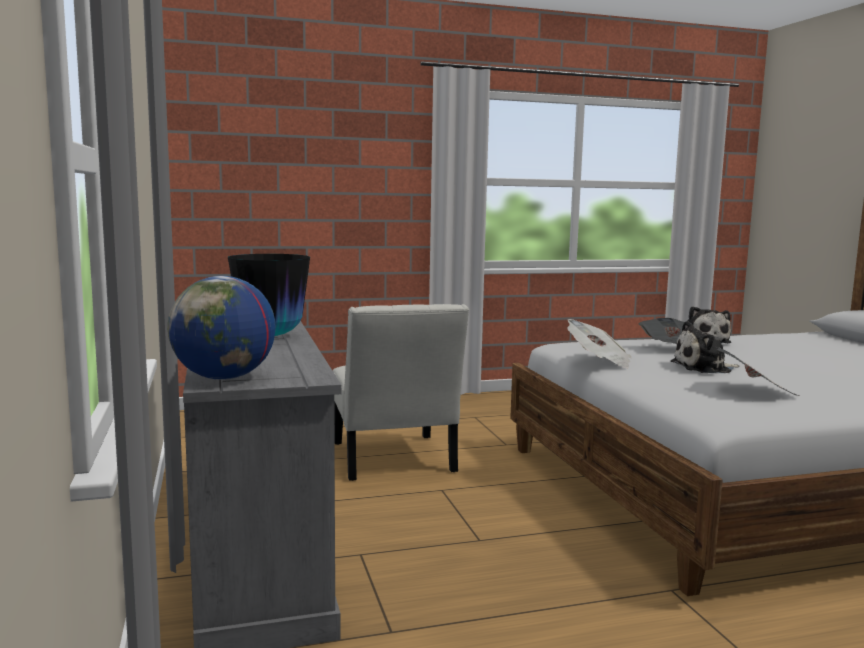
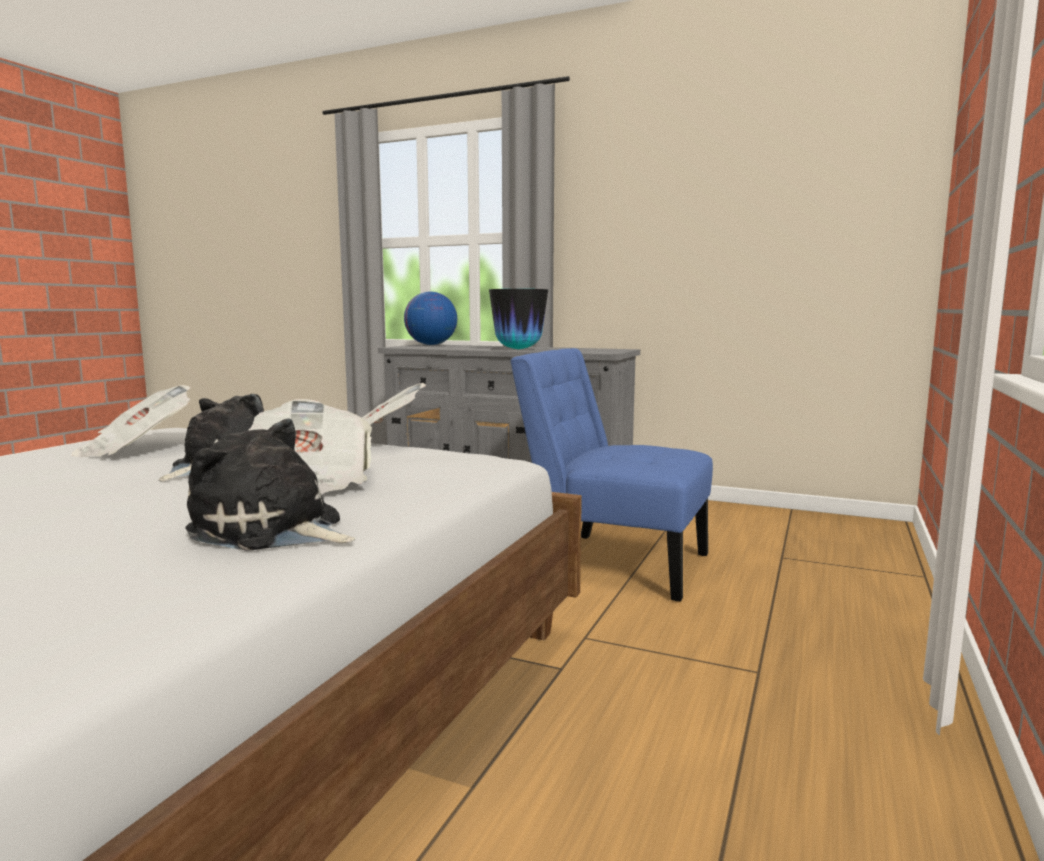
camera: 130 degrees right, 0 degrees up
(393, 460) = (613, 563): white chair -> blue chair

